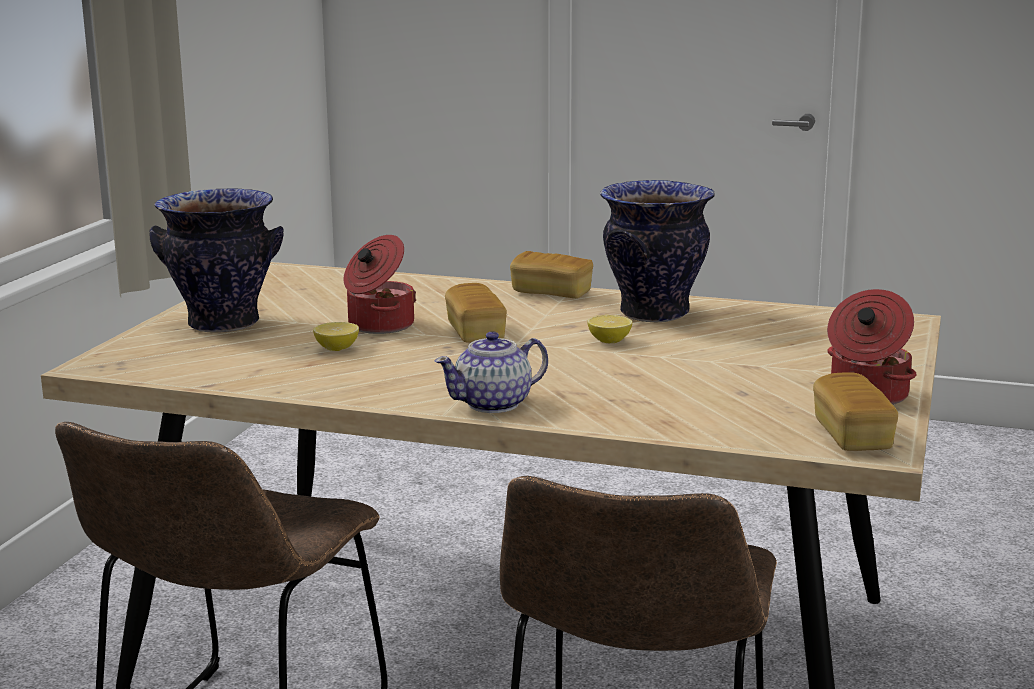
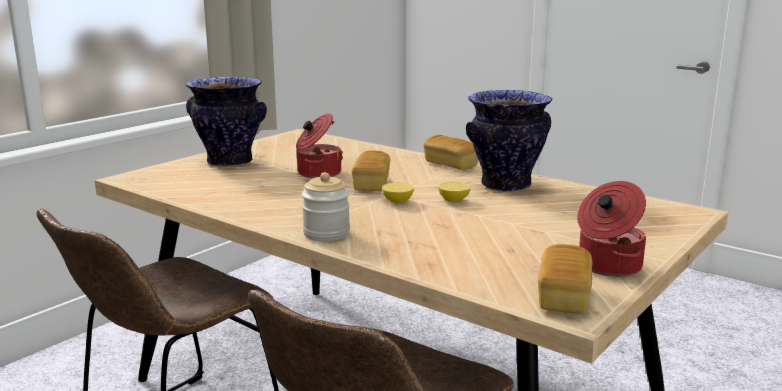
camera: 20 degrees right, 0 degrees up
(337, 349) = (274, 184): lemon -> lemon (398, 201)
(494, 404) = (326, 233): teapot -> jar

